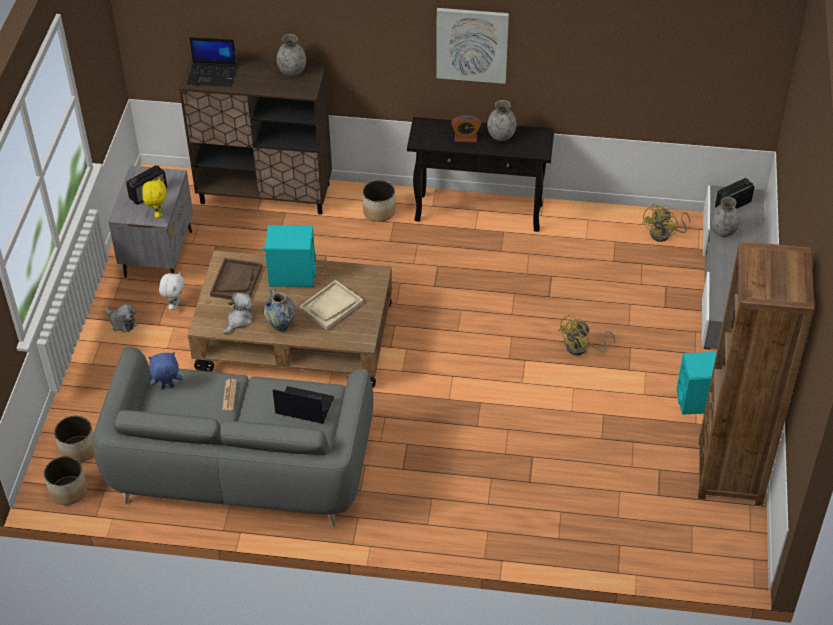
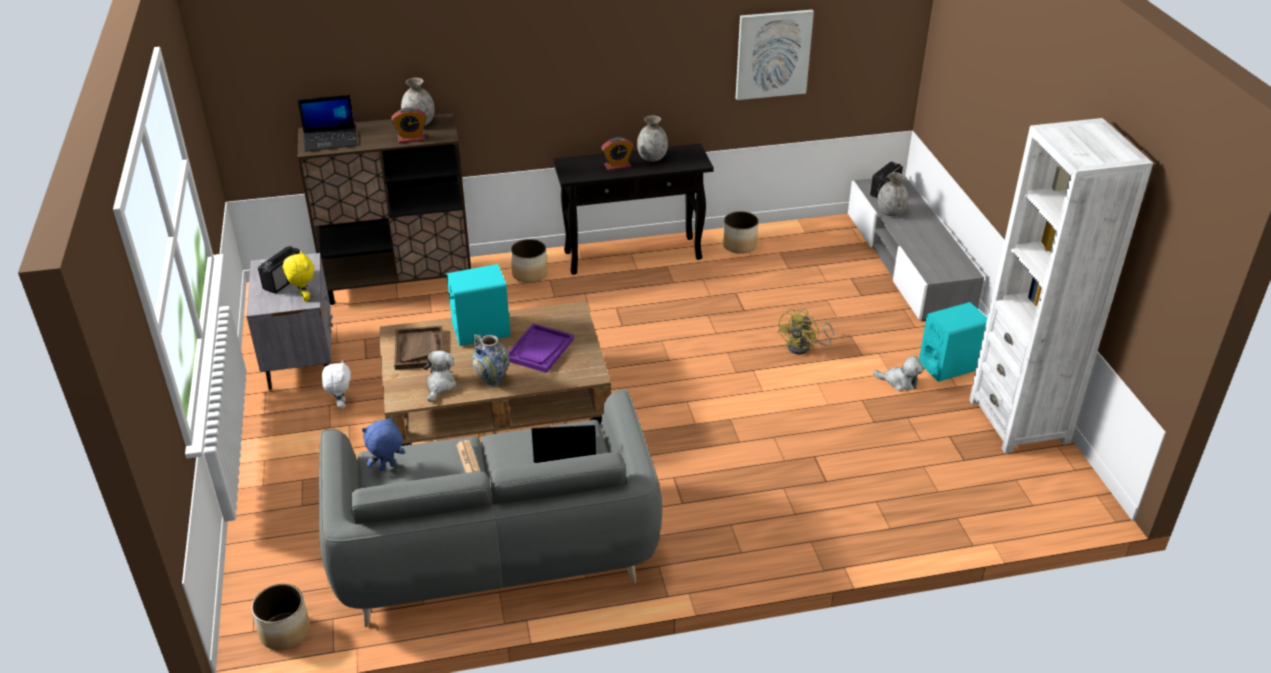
camera: 20 degrees left, 10 degrees down
(78, 450) = (281, 581): planter -> planter (740, 245)
(122, 322) = (283, 434): plush toy -> plush toy (899, 382)
(278, 88) = (411, 138): none -> alarm clock
(331, 306) = (539, 350): beige tray -> purple tray
(472, 44) = (610, 59): picture -> picture (773, 54)
(664, 234) = (822, 238): yellow fan -> none
(730, 472) = (1018, 421): brown bookcase -> white bookcase

